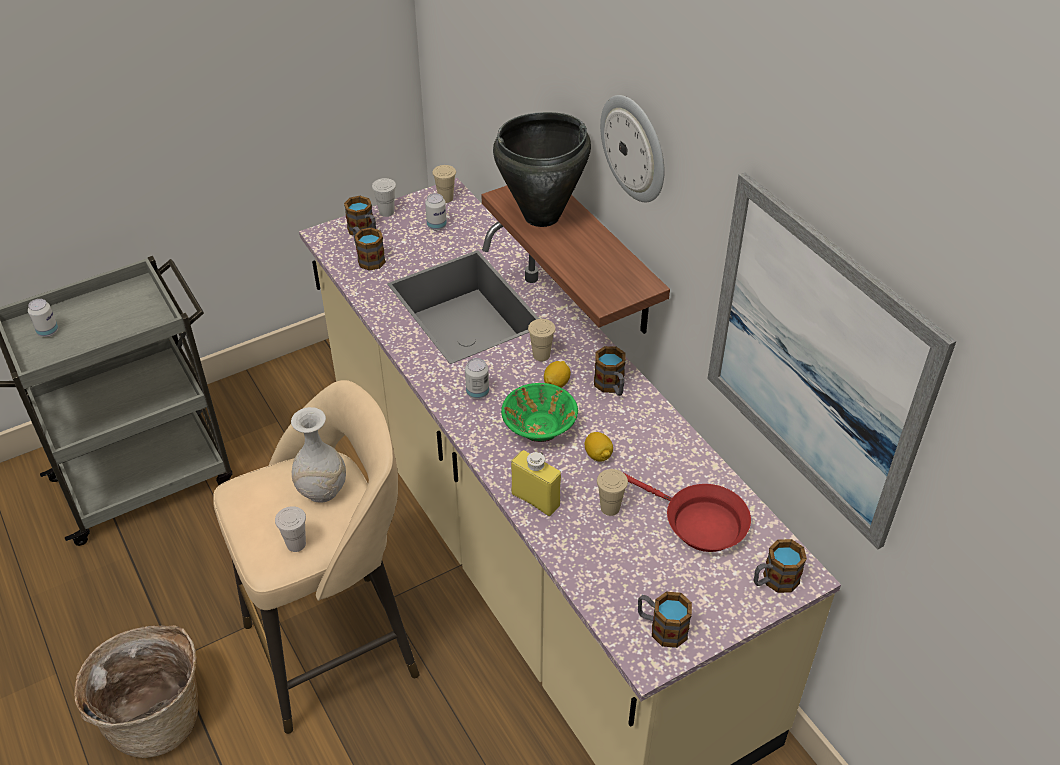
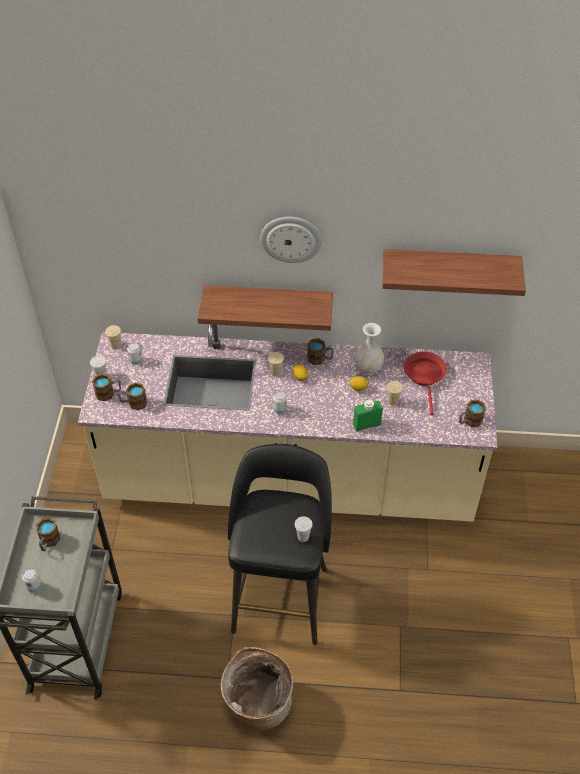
camera: 55 degrees left, 5 degrees up
(322, 490) = (276, 510): white vase -> white vase (368, 368)
(337, 648) = (281, 596): beige stool -> black stool
(535, 500) = (367, 424): yellow bottle -> green bottle
(539, 427) = (323, 399): green bowl -> none
(542, 216) = (239, 305): black cooking pot -> none
(699, 523) = (425, 377): red frying pan -> red frying pan turned 75 degrees counterclockwise
(774, 581) = (473, 371): mug -> mug (48, 542)
(815, 361) = (449, 270): picture -> shelf

